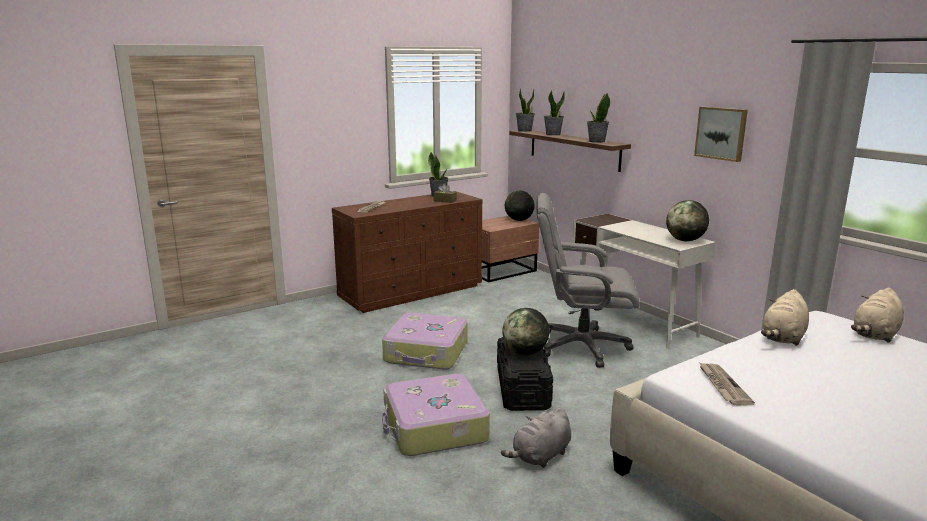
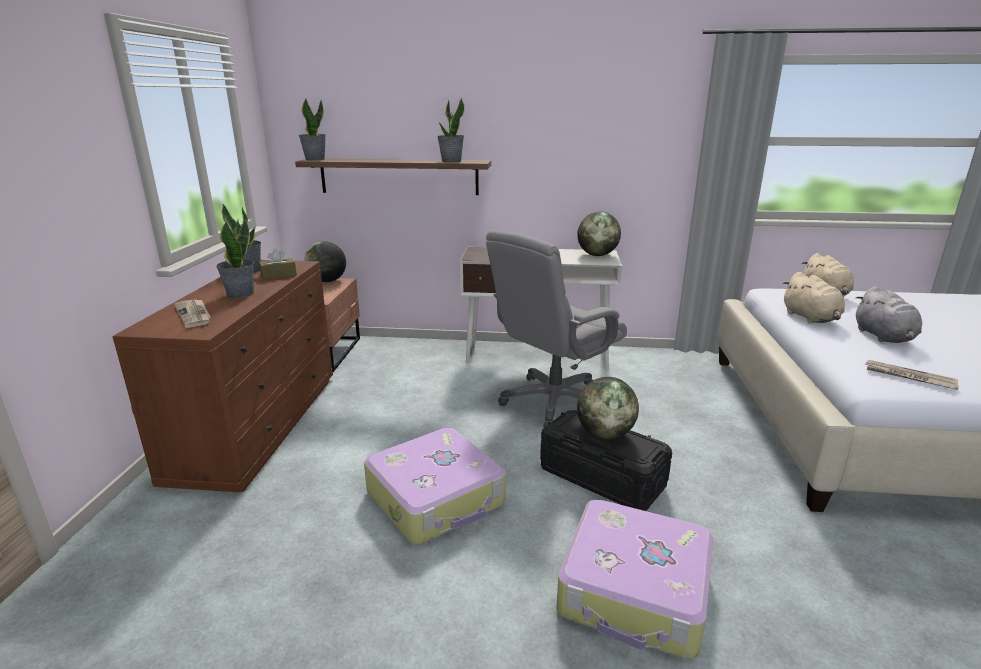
camera: 50 degrees left, 5 degrees up
(540, 456) = (757, 542): grey plush toy -> grey plush toy (884, 337)
(553, 134) = (369, 160): potted plant -> potted plant (240, 294)
(721, 133) = (612, 136): picture -> none

